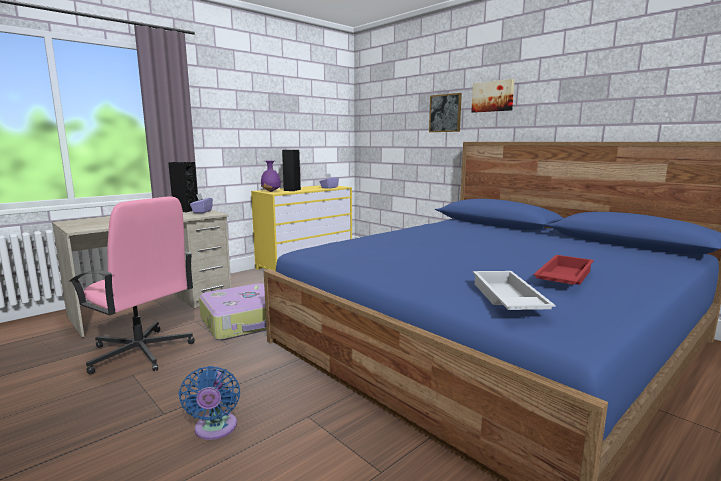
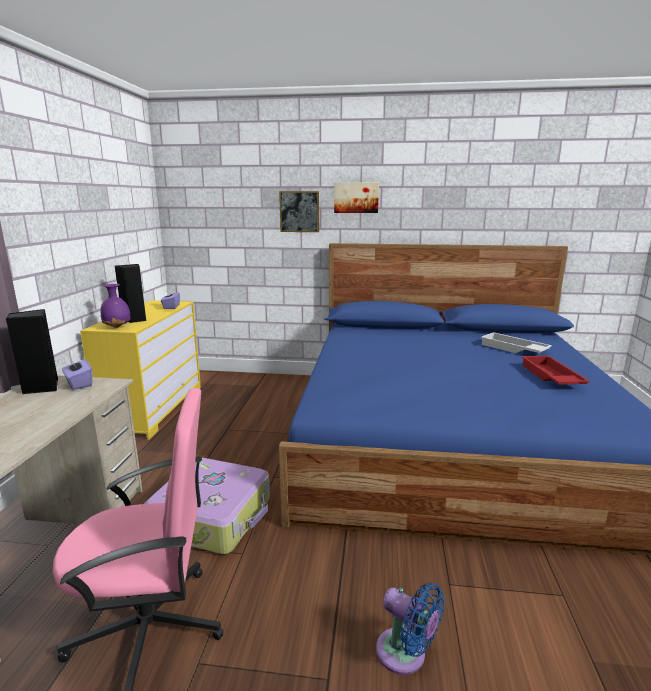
camera: 40 degrees left, 5 degrees up
(506, 299) = (576, 411): white tray -> white tray (513, 349)

